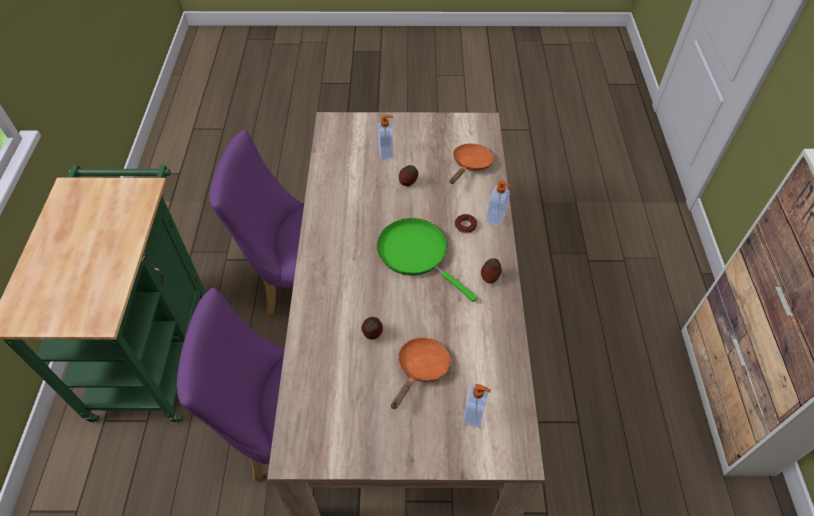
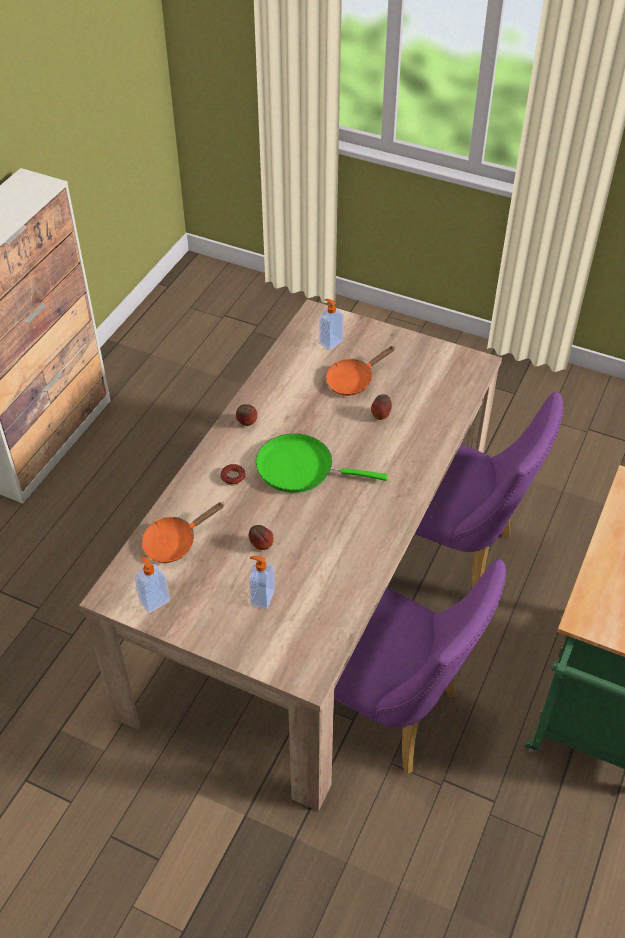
camera: 155 degrees left, 5 degrees down
(416, 253) = (300, 468): green frying pan -> green frying pan turned 120 degrees clockwise
(496, 218) = (195, 473): soap dispenser -> soap dispenser (154, 601)

